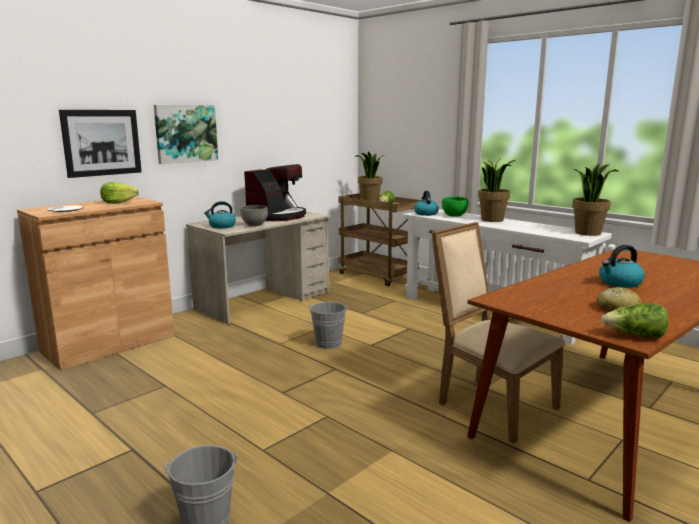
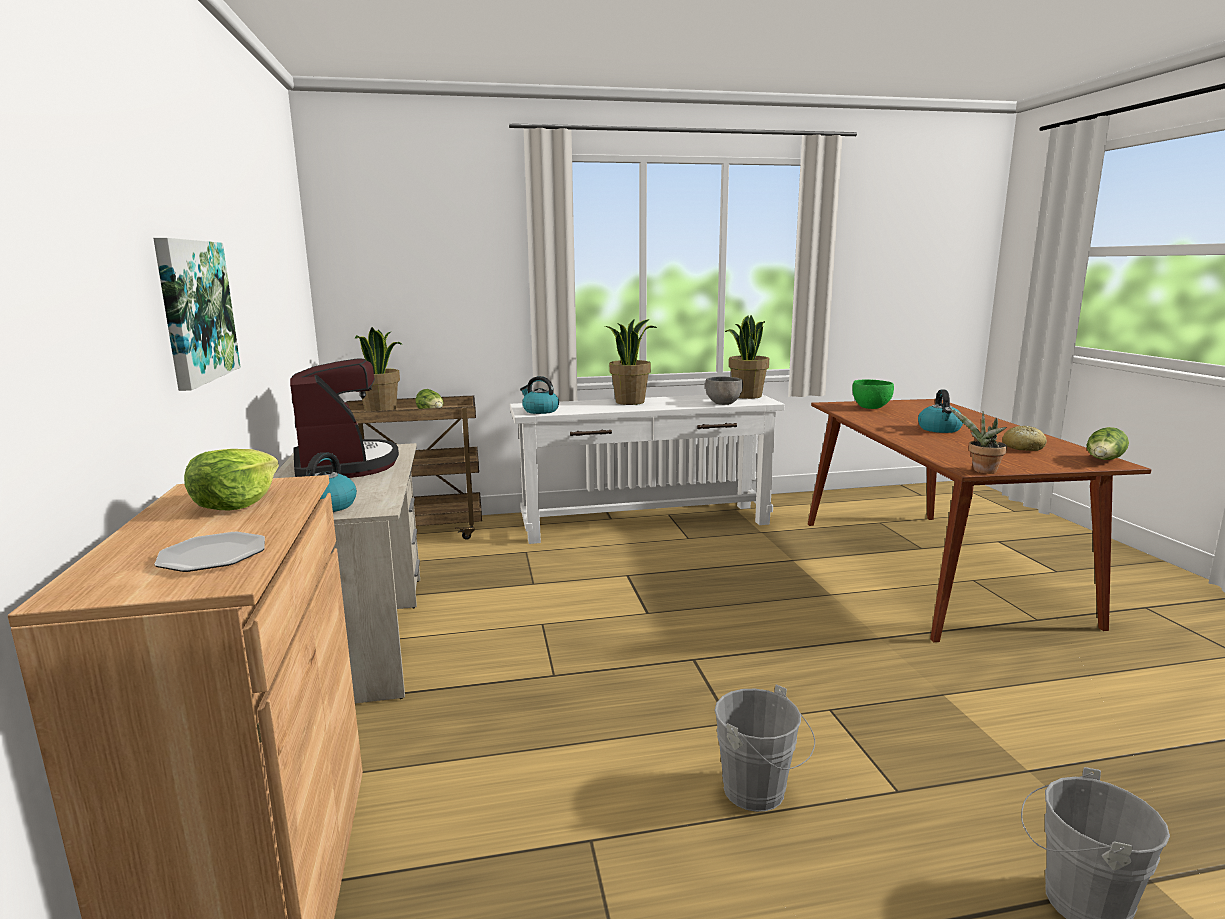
camera: 55 degrees left, 0 degrees up
(102, 142) = (101, 347): picture -> none
(254, 225) = (375, 487): grey bowl -> grey bowl (723, 403)
(328, 345) = (609, 640): grey bucket -> grey bucket (760, 793)
(454, 216) = (578, 406): green bowl -> green bowl (870, 407)
(490, 404) = (870, 605): beige chair -> none
(496, 302) = (981, 471): none -> potted plant

